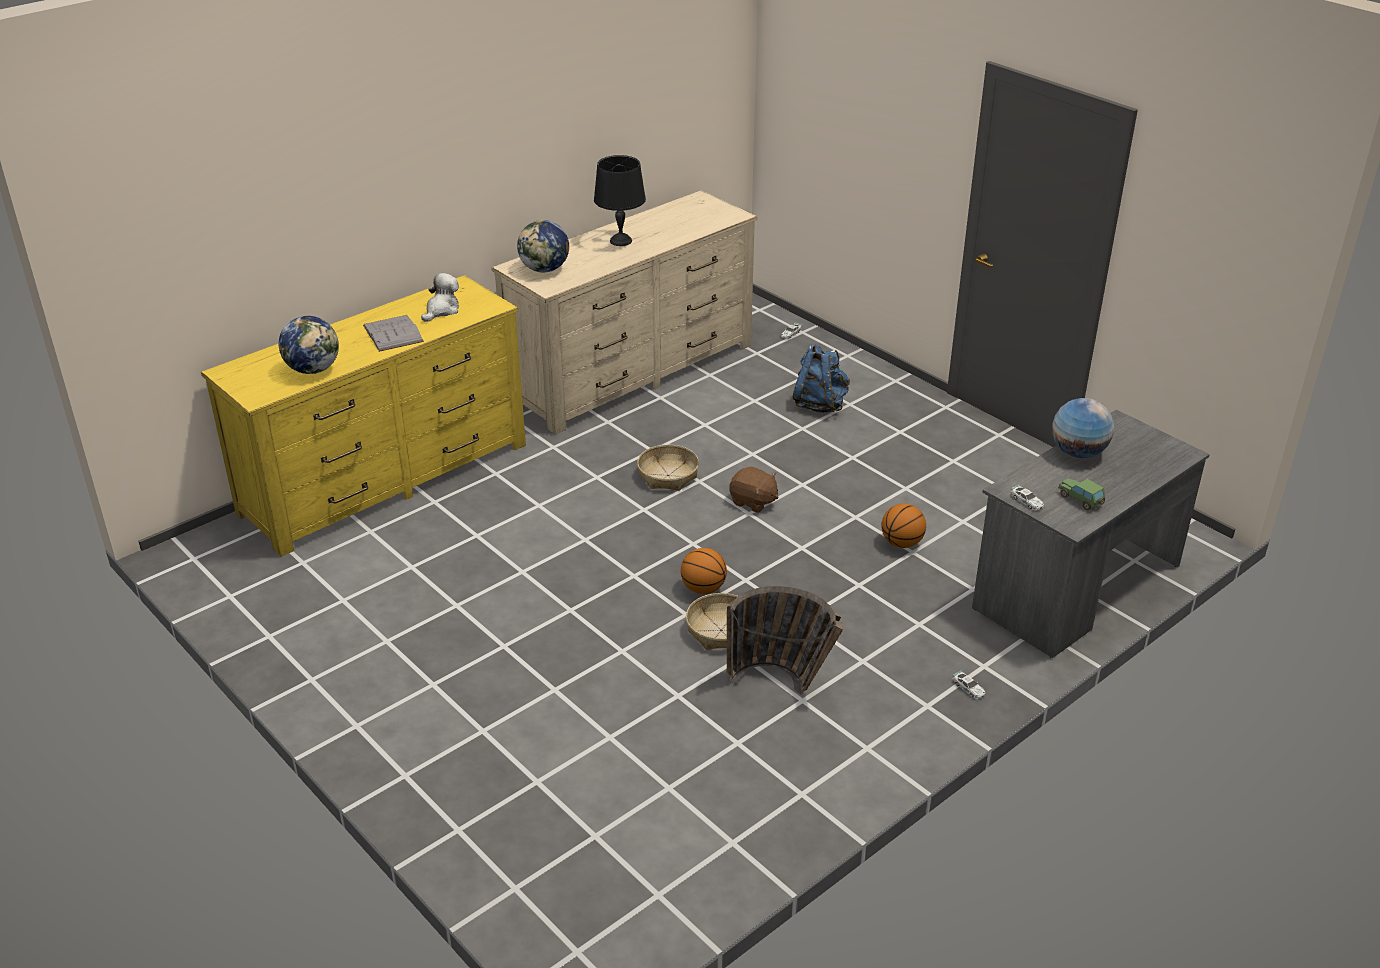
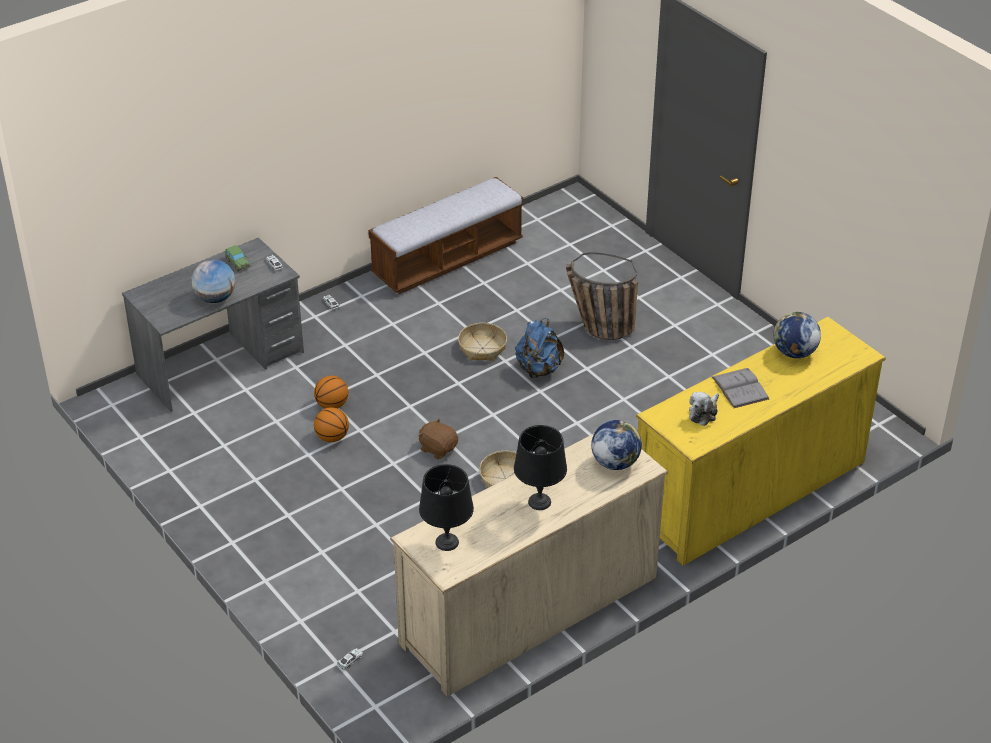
camera: 175 degrees left, 5 degrees up
(703, 589) = (490, 378): basketball -> basketball (332, 437)
(704, 214) = (447, 542): none -> black table lamp
(784, 683) = (447, 313): basket -> basket (596, 328)
(808, 787) = (447, 259): none -> bench
(819, 404) = (351, 553): blue backpack -> blue backpack (538, 369)

